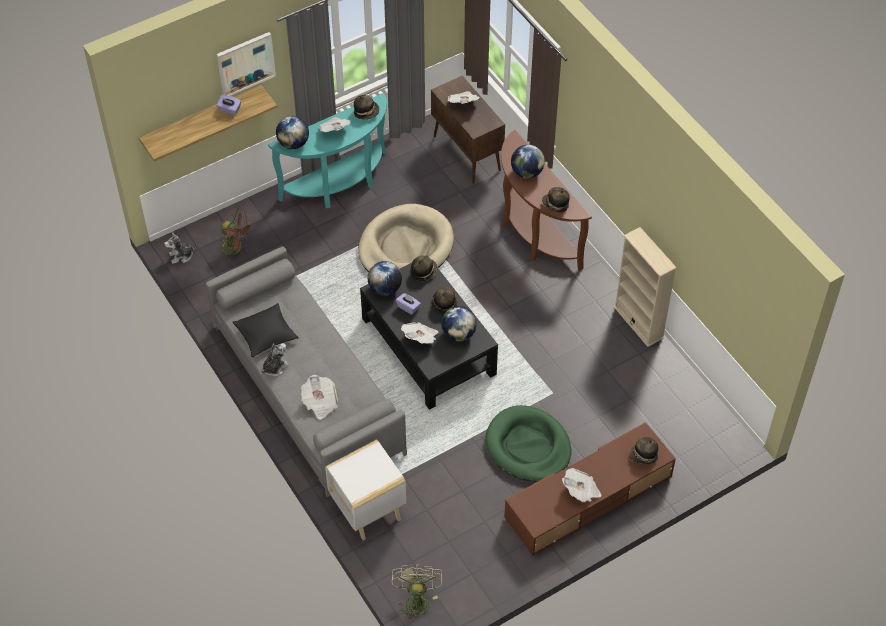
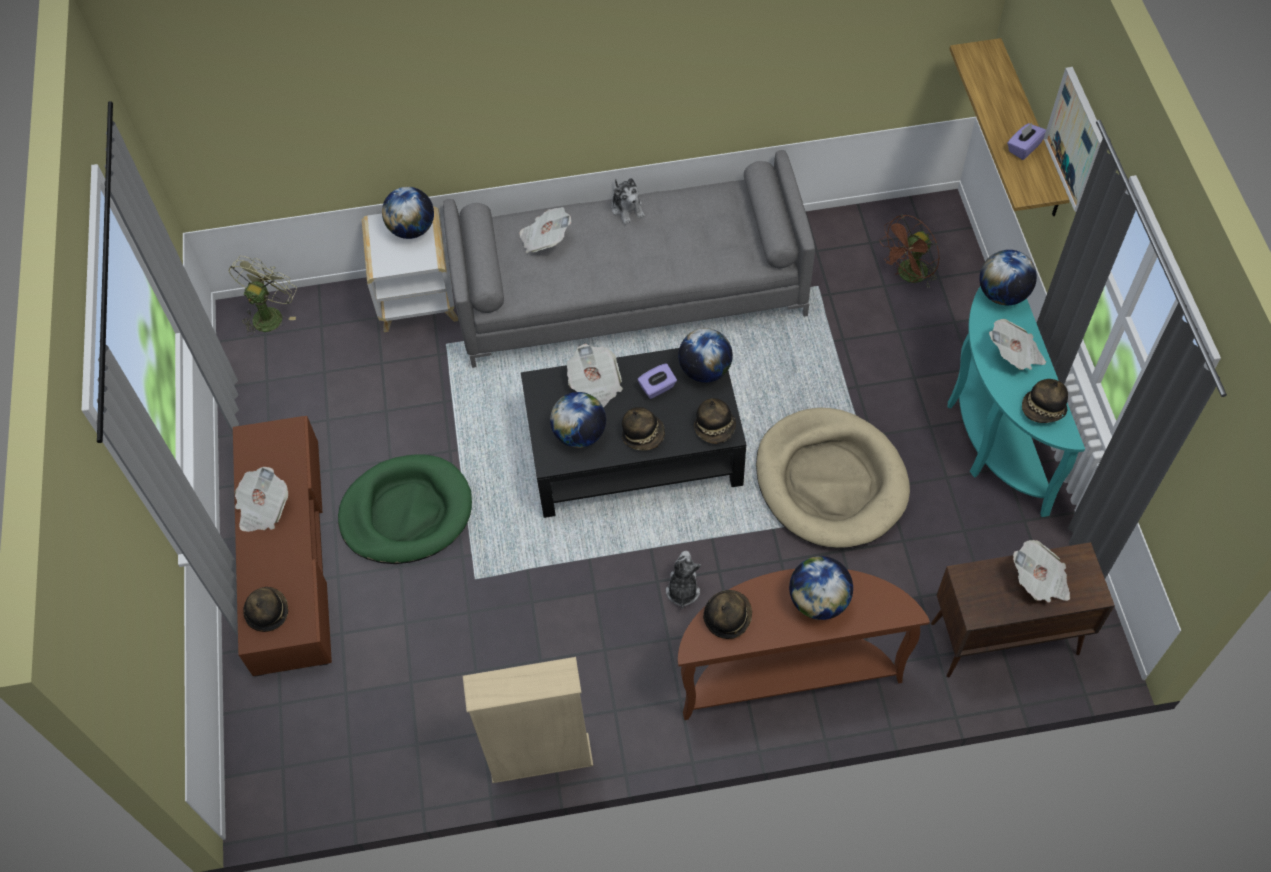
camera: 115 degrees right, 5 degrees up
(181, 256) = (918, 214): plush toy -> plush toy (682, 589)
(266, 334) = (686, 213): black pillow -> none
(352, 470) = (412, 229): none -> globe
(416, 599) = (270, 314): green fan -> green fan turned 90 degrees counterclockwise

